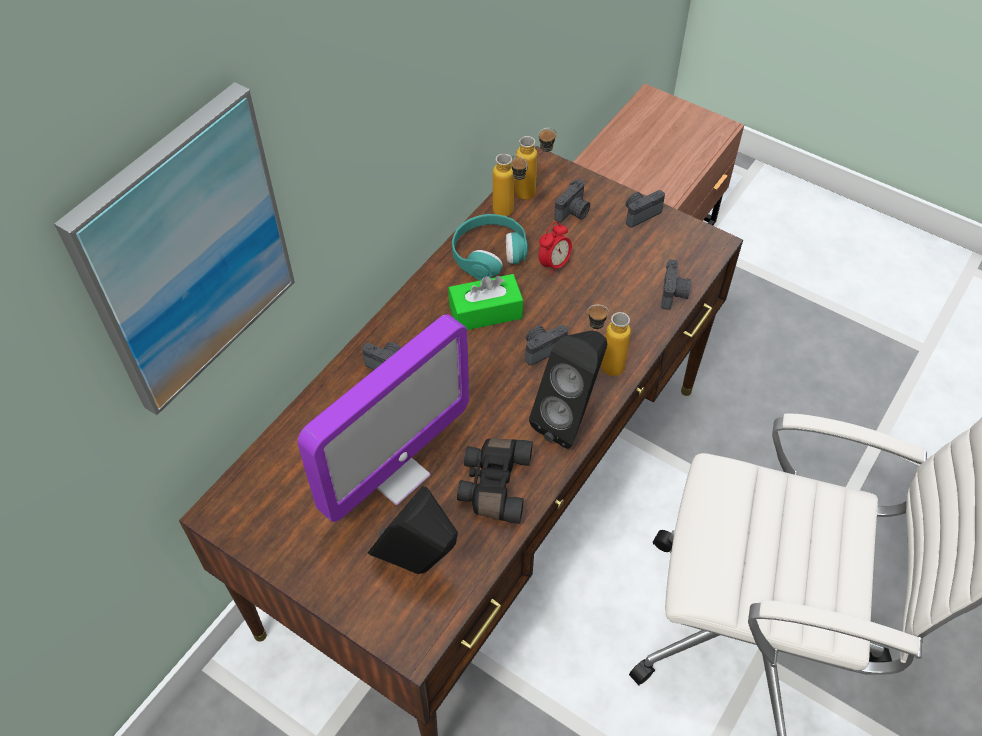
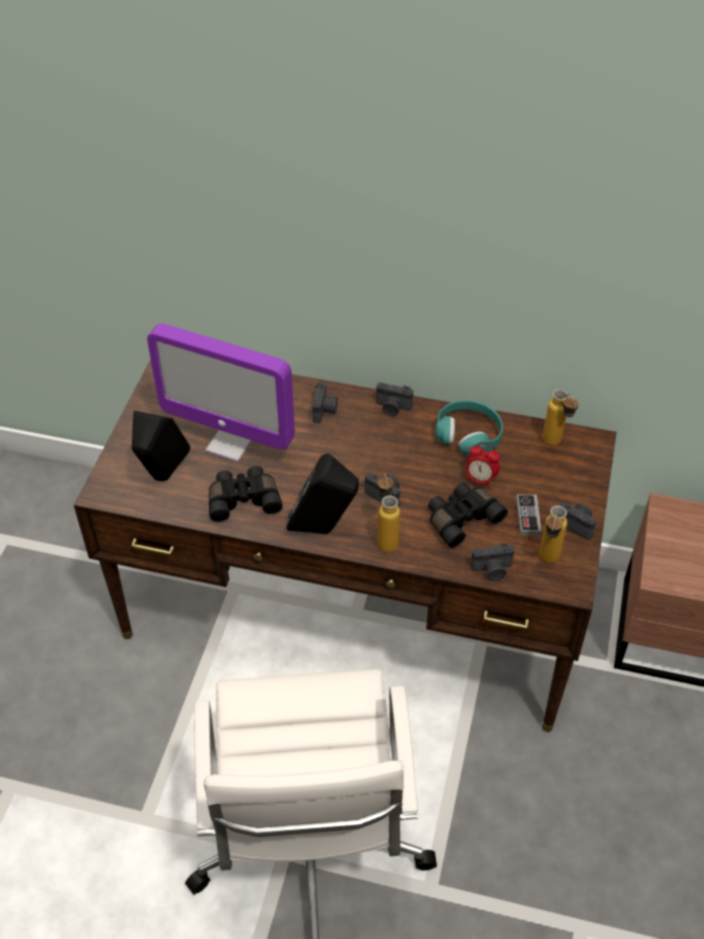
camera: 70 degrees right, 5 degrees down
(186, 253) = (220, 196): picture -> none
(485, 312) = (405, 450): green tissue box -> none
(509, 215) = (520, 436): bottle -> bottle (547, 562)
(573, 212) = (549, 477): camera -> camera (392, 408)
(600, 296) = (461, 519): none -> black binoculars
(617, 244) = (528, 516): none -> game controller

